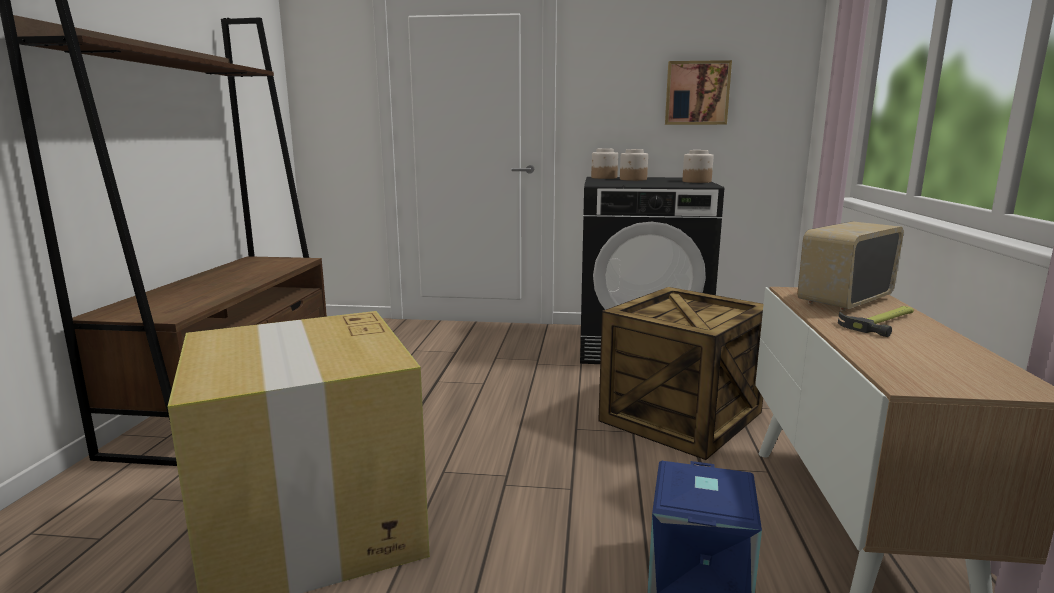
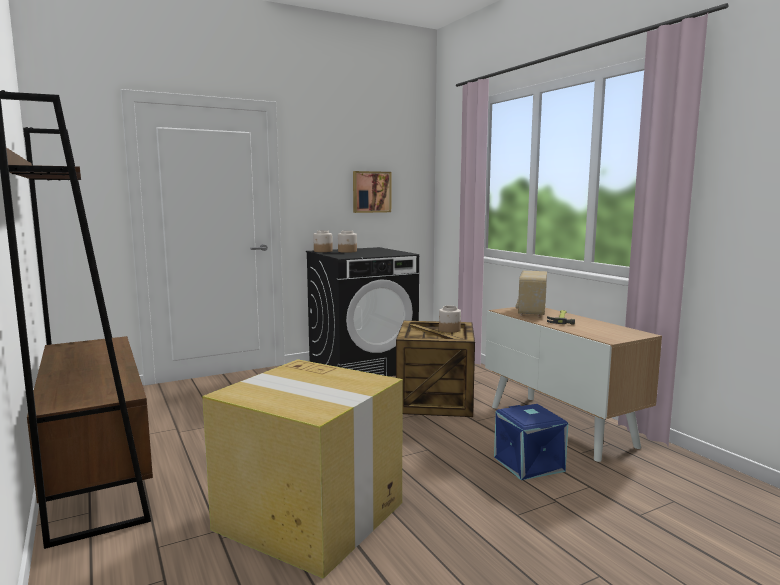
camera: 35 degrees left, 5 degrees down
(696, 181) = (390, 251): jar -> jar (449, 330)

